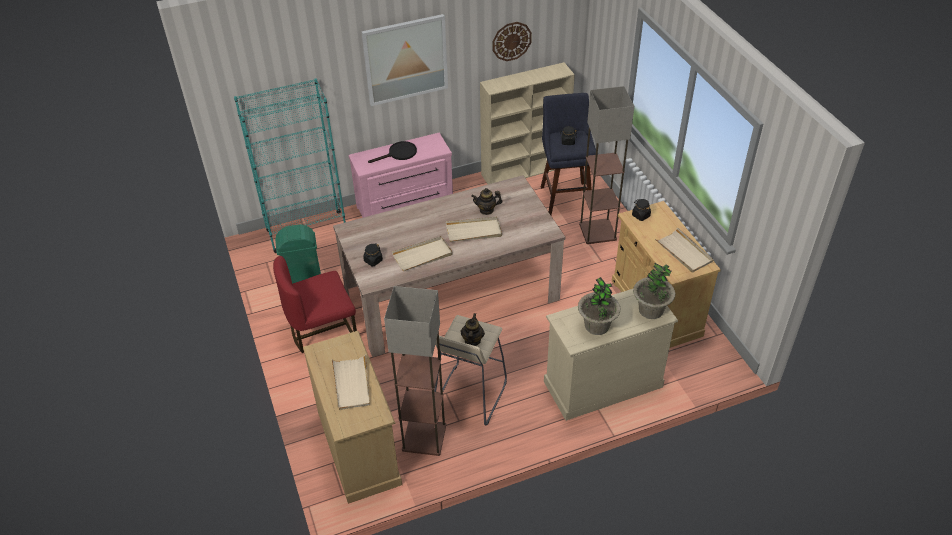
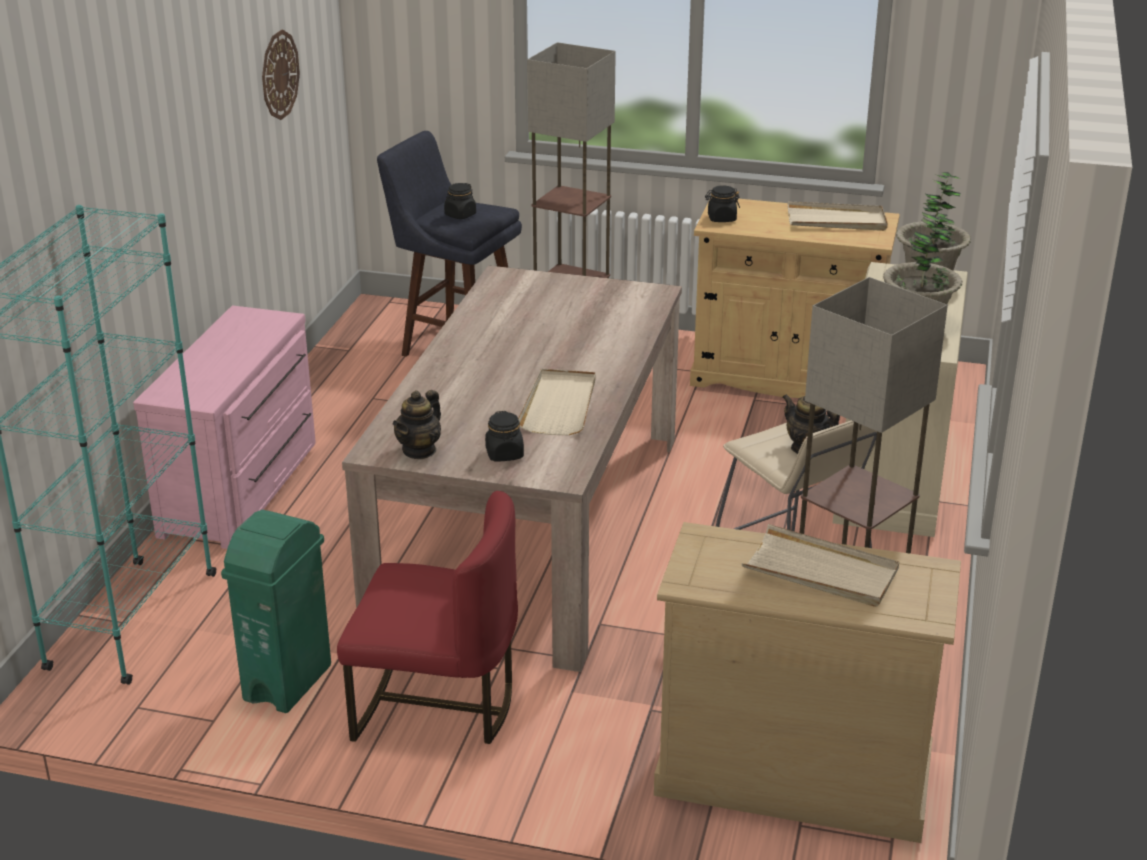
camera: 55 degrees left, 15 degrees down
(322, 330) = (436, 706): red chair -> red chair turned 90 degrees counterclockwise
(399, 154) = (223, 356): black frying pan -> none
(405, 59) = (174, 138): picture -> none
(474, 231) = (564, 345): beige tray -> none
(486, 210) = (527, 318): teapot -> teapot (419, 450)
(525, 170) = (342, 351): beige bookcase -> none

